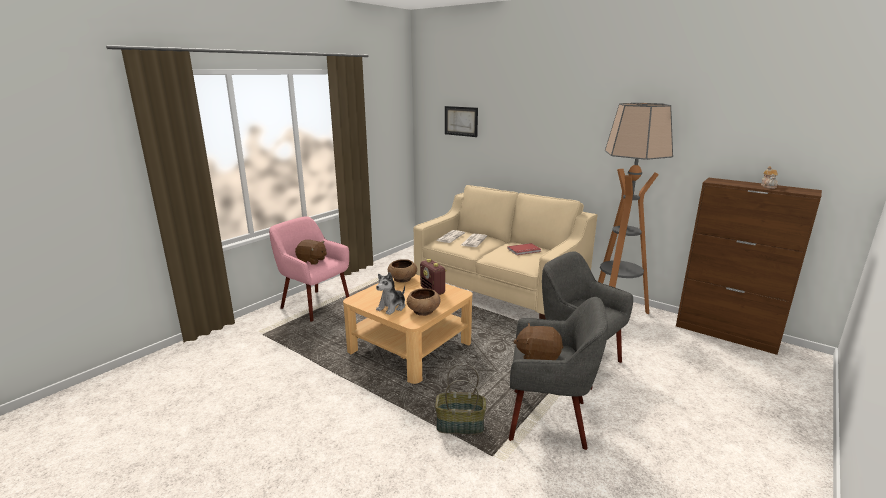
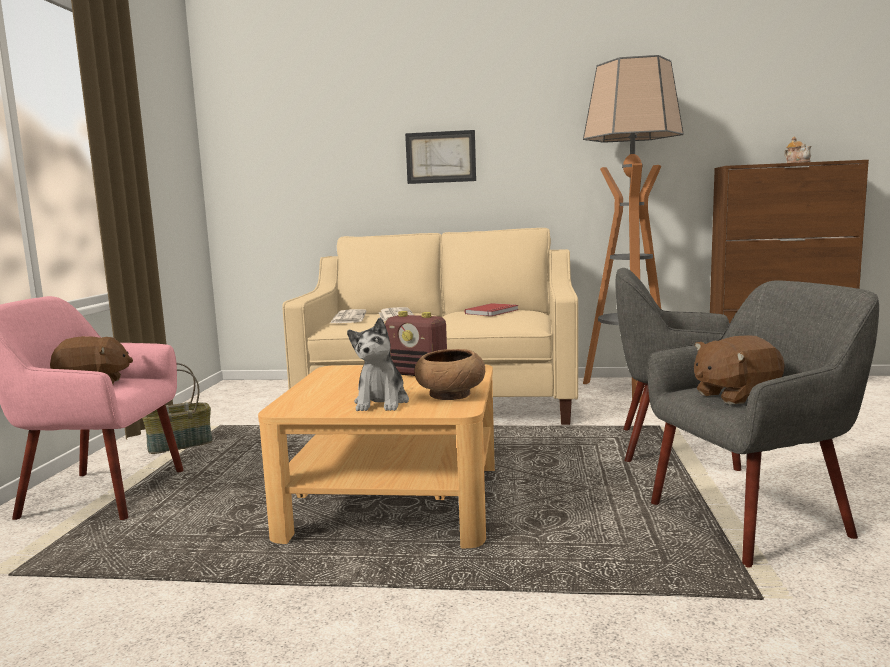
camera: 30 degrees left, 10 degrees down
(402, 279) = (336, 373): brown bowl -> none
(459, 426) = (646, 578): basket -> basket (179, 445)
(461, 121) = (304, 136): picture -> picture (440, 157)

